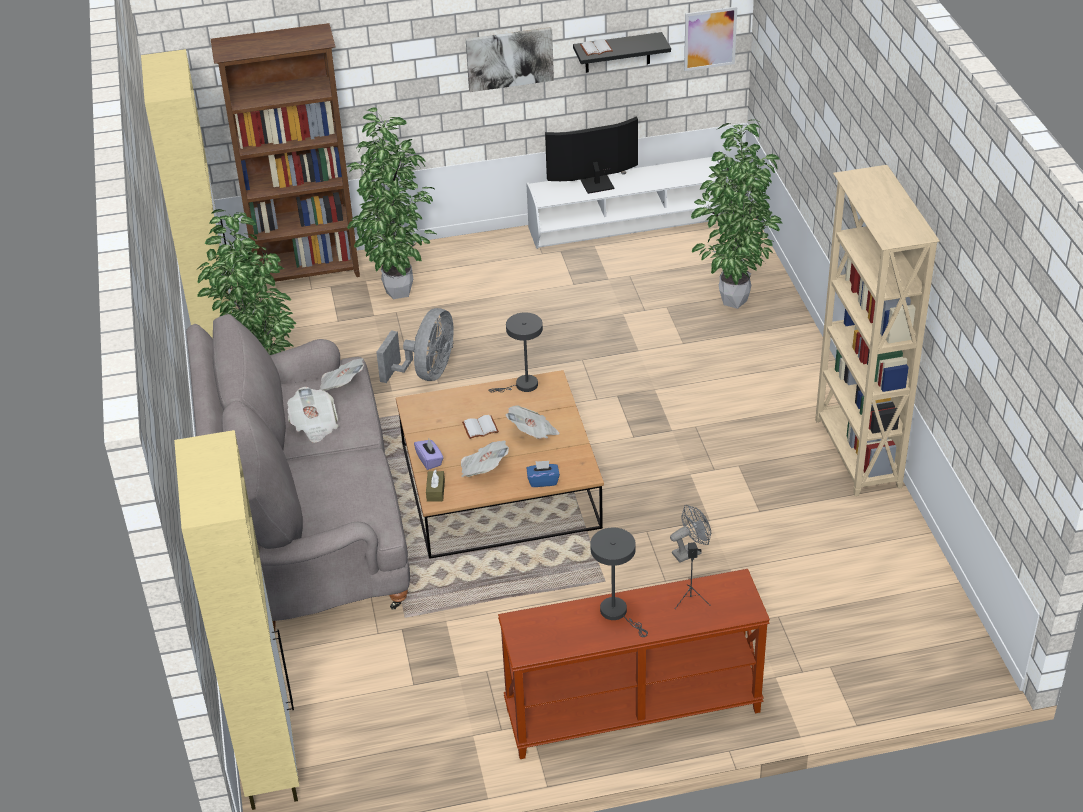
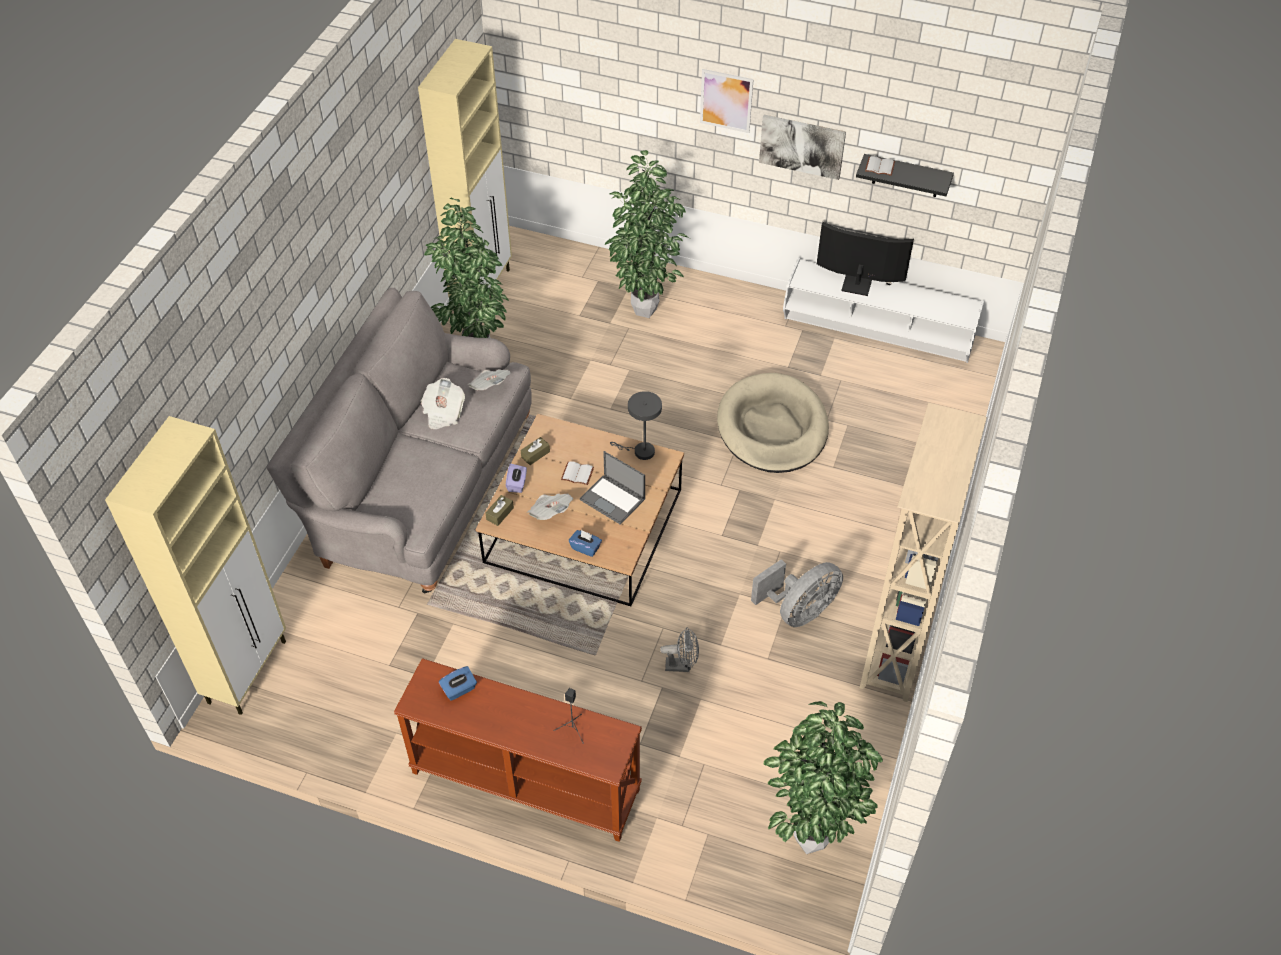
camera: 30 degrees right, 10 degrees up
(308, 272) = (590, 261): brown bookcase -> none
(425, 430) = (535, 454): none -> brown tissue box
(426, 373) = (608, 395): grey fan -> grey fan (799, 611)
(533, 433) = (613, 499): newspaper -> laptop
(558, 620) = (459, 689): none -> blue tissue box
(602, 336) = (772, 427): none -> beige dog bed
(617, 613) = (508, 708): grey table lamp -> none
(710, 38) = (1001, 195): picture -> picture (726, 100)
(733, 303) = (908, 448): potted plant -> potted plant (808, 843)

